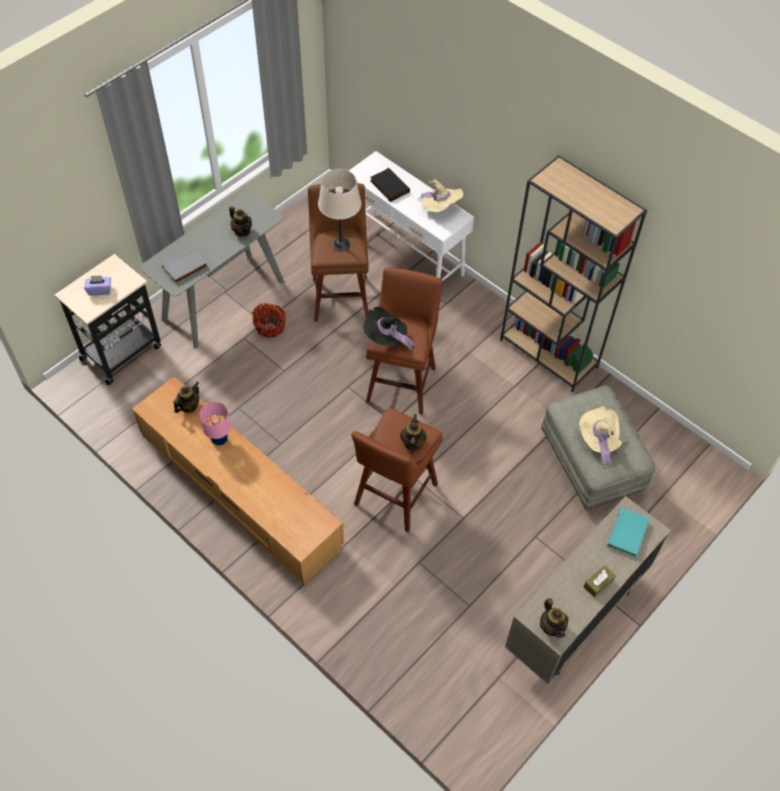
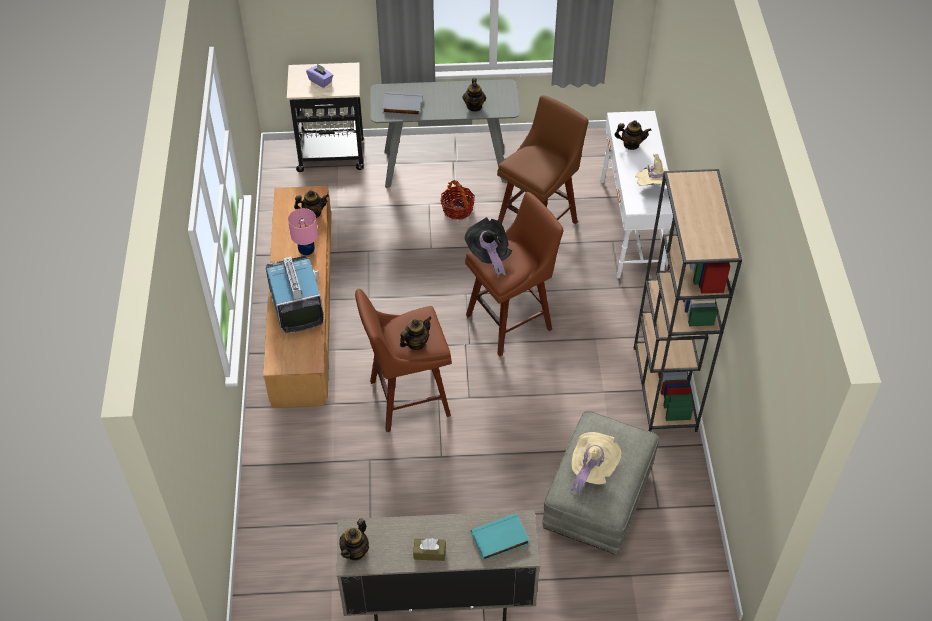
camera: 45 degrees right, 5 degrees down
(260, 487) = (296, 303): none -> television
(341, 244) = (537, 163): beige table lamp -> none
(388, 187) = (631, 144): black book -> teapot

